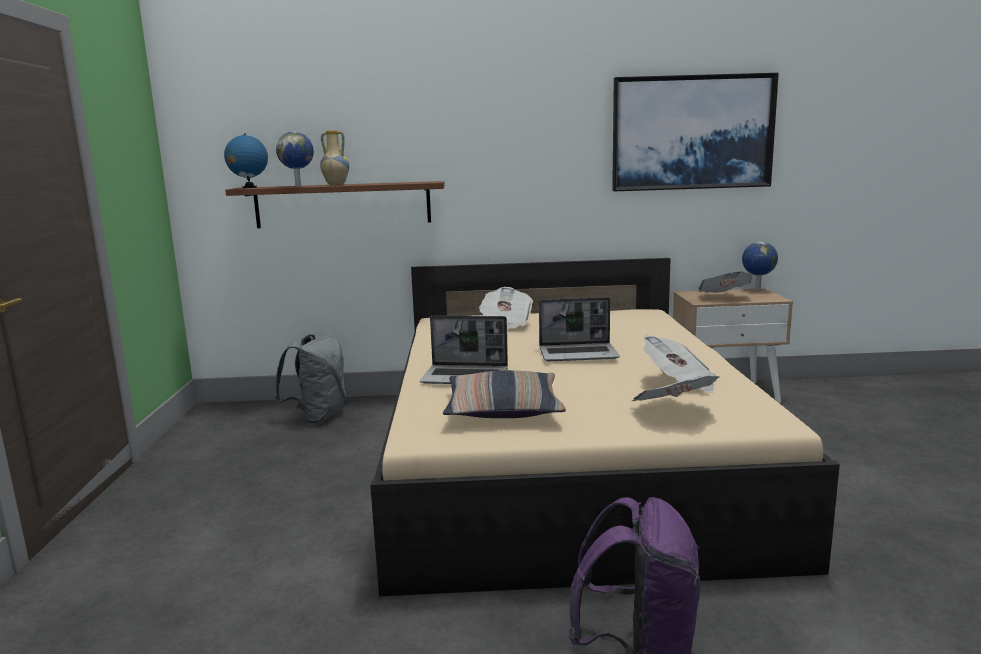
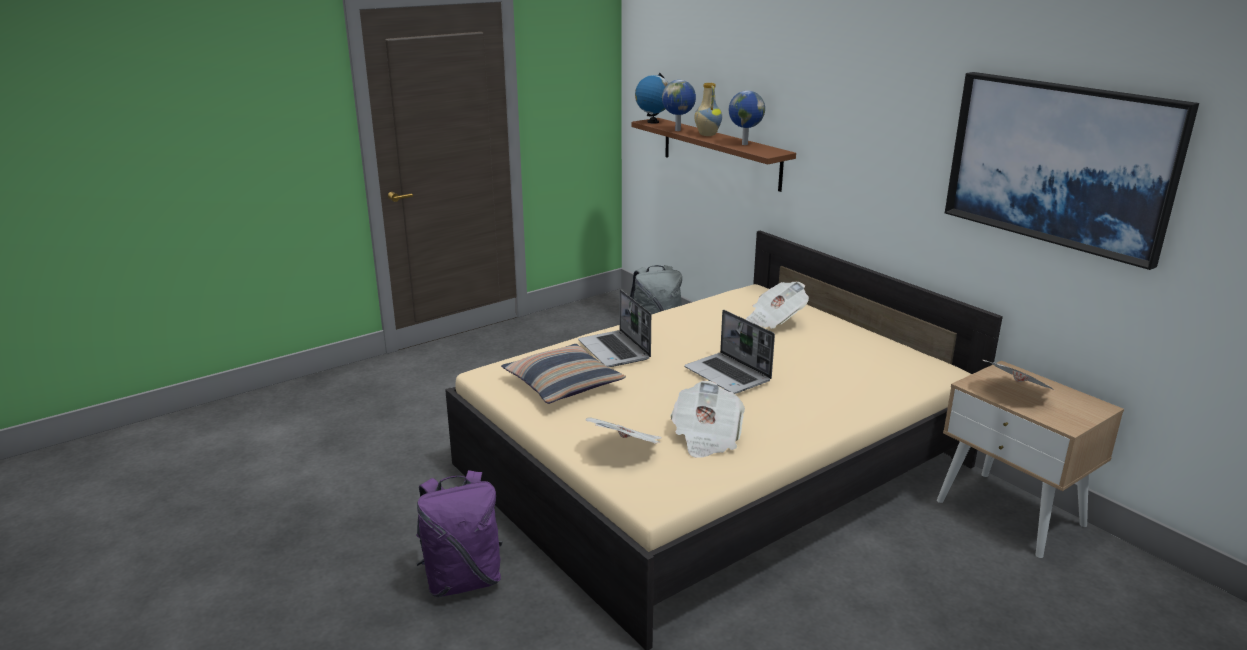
camera: 55 degrees right, 10 degrees up
(757, 290) = (1098, 406): globe -> globe (744, 144)

